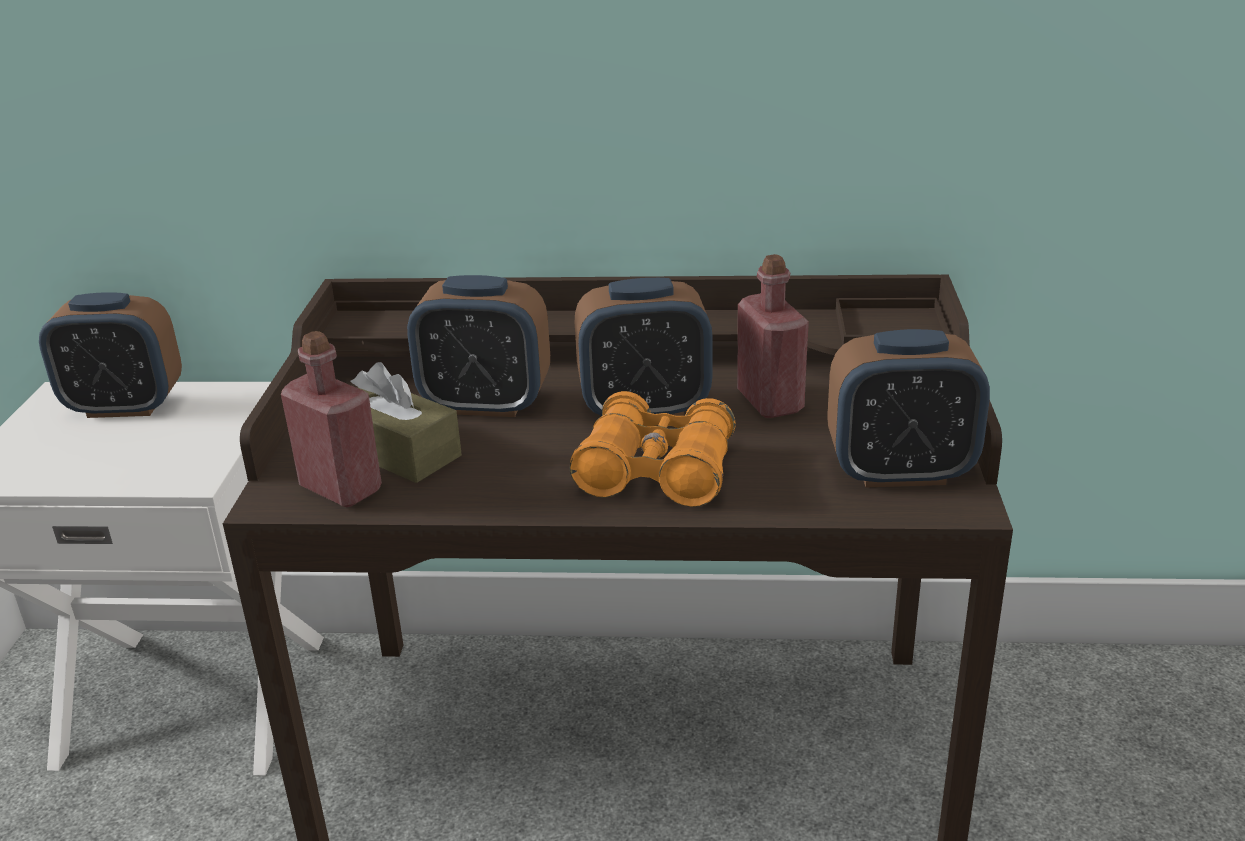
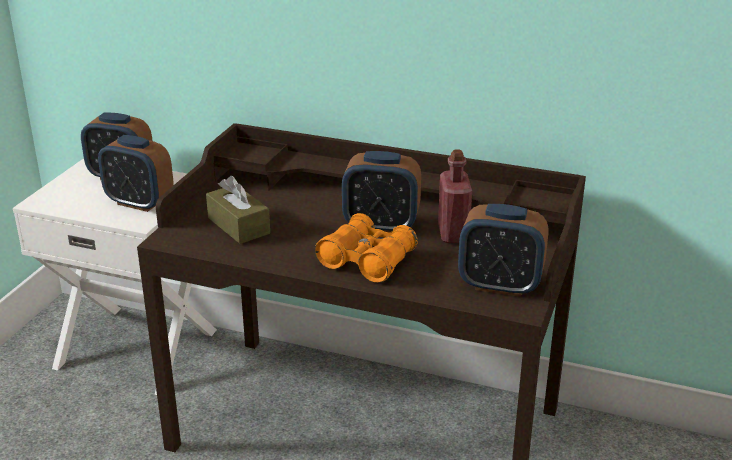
camera: 15 degrees right, 0 degrees up
(341, 488) = (201, 240): red bottle -> none
(485, 404) = (297, 208): alarm clock -> alarm clock (139, 203)

